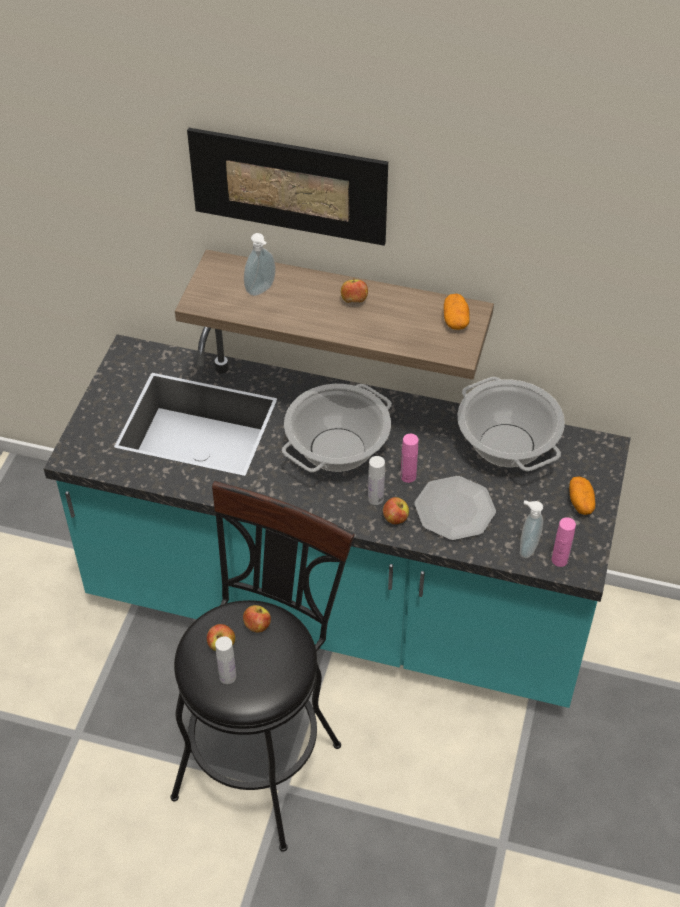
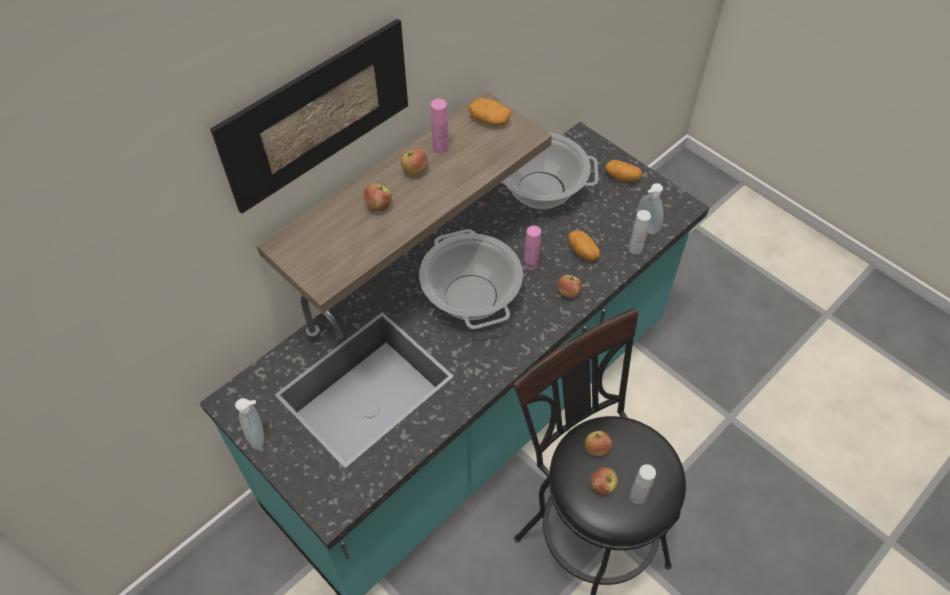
camera: 60 degrees left, 5 degrees up
(261, 290) = (349, 227): soap dispenser -> soap dispenser (259, 436)
(298, 296) = (378, 206): none -> apple
(375, 498) = (539, 296): white bottle -> white bottle (635, 248)
(455, 509) = (583, 251): plate -> potato
(559, 560) = (667, 215): pink bottle -> pink bottle (440, 148)

